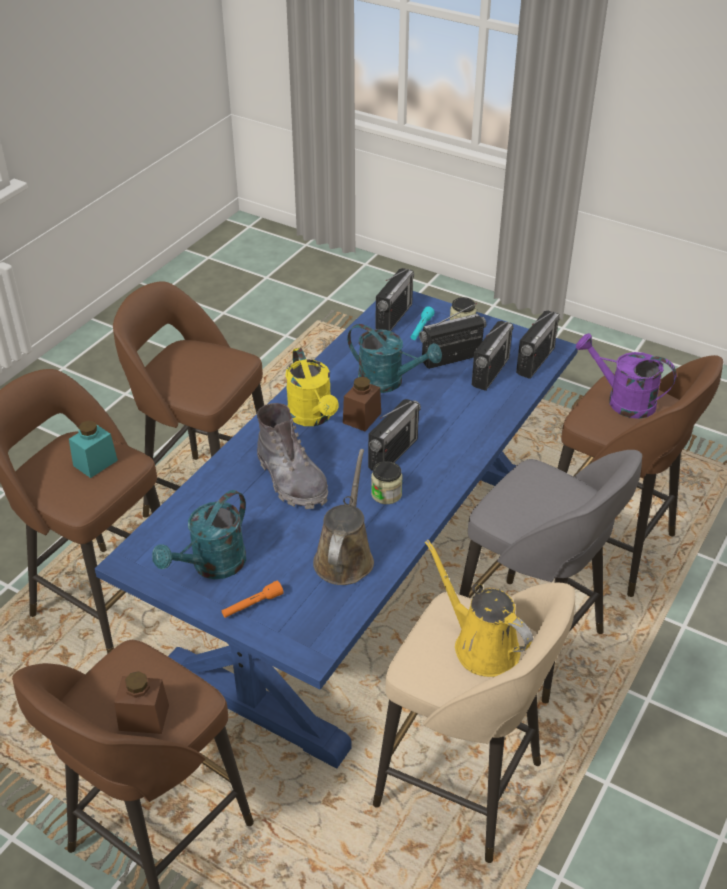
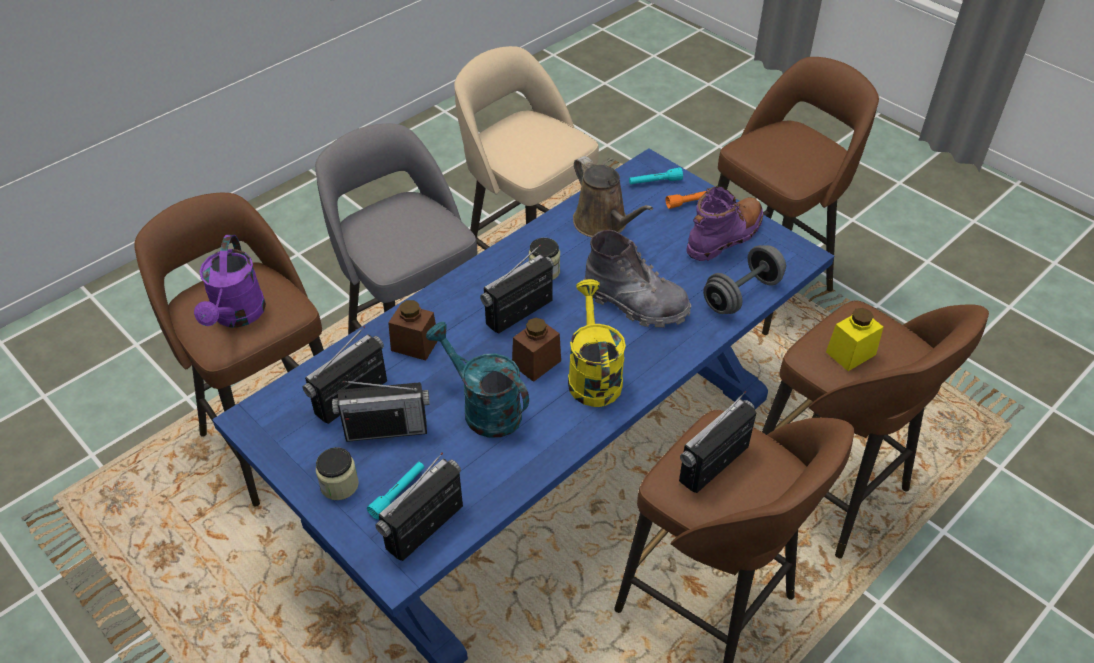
camera: 165 degrees left, 5 degrees up
(95, 463) = (850, 353): turquoise jar -> yellow jar
(144, 717) = (780, 141): brown jar -> brown jar (414, 345)
(192, 506) = (742, 294): none -> grey dumbbell
(212, 566) = (725, 237): turquoise watering can -> purple boot
(292, 480) = (635, 303): grey boot -> grey boot turned 135 degrees clockwise
(301, 625) = (655, 182): none -> turquoise flashlight
(345, 557) = (603, 224): brown watering can -> brown watering can turned 60 degrees counterclockwise
(481, 645) = (521, 140): yellow watering can -> none
(535, 361) = (285, 403): radio -> radio (714, 464)
(622, 401) = (237, 316): purple watering can -> purple watering can turned 45 degrees clockwise

